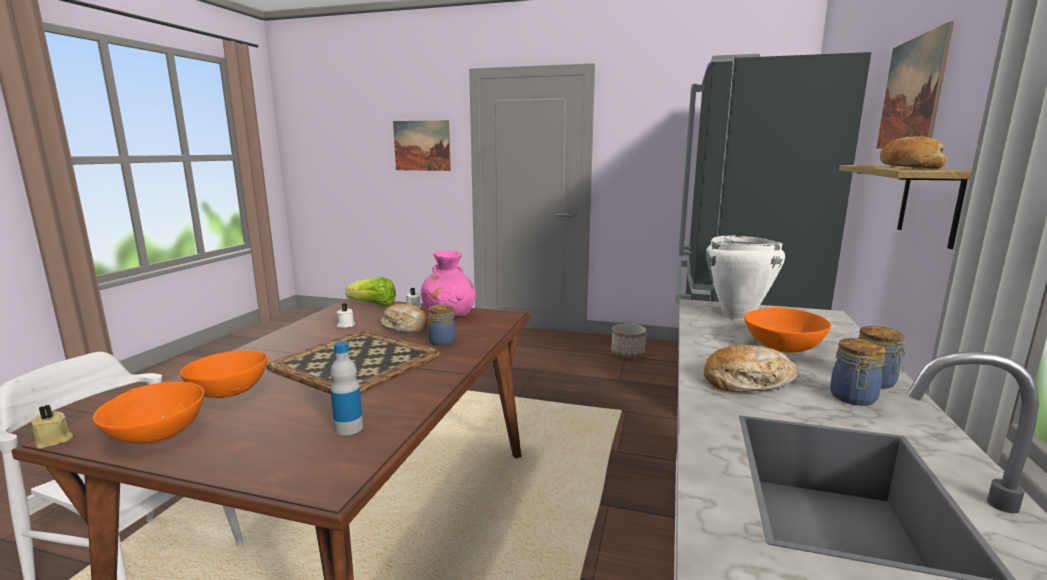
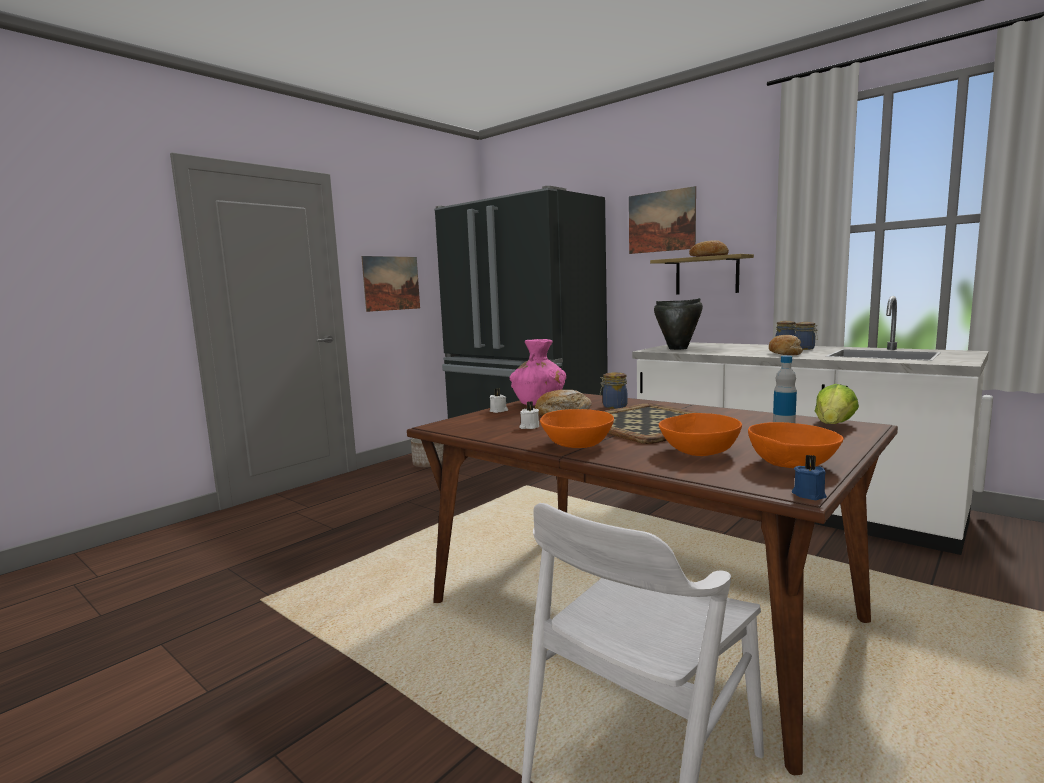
camera: 65 degrees left, 5 degrees down
(54, 440) = (809, 494): beige candle -> blue candle
(374, 305) = (466, 420): lettuce -> lettuce (833, 426)
(422, 145) = (94, 258): picture -> picture (391, 283)
(737, 316) = (678, 348): white cooking pot -> black cooking pot
(783, 347) = (736, 348): orange bowl -> orange bowl (578, 445)

